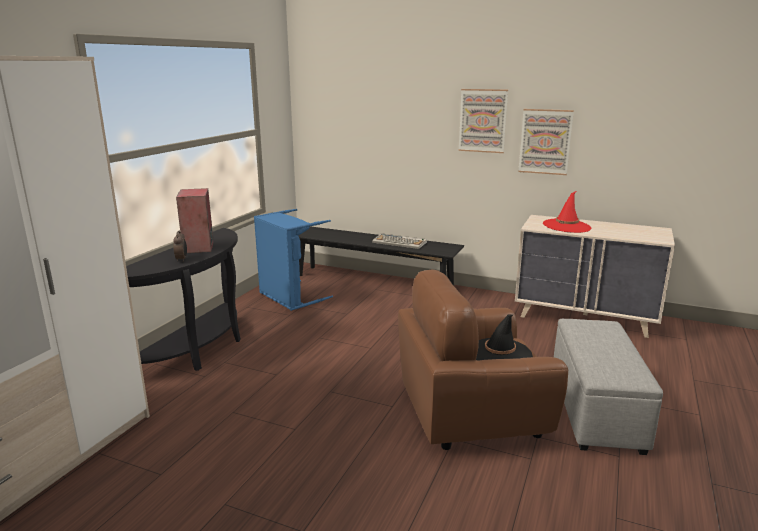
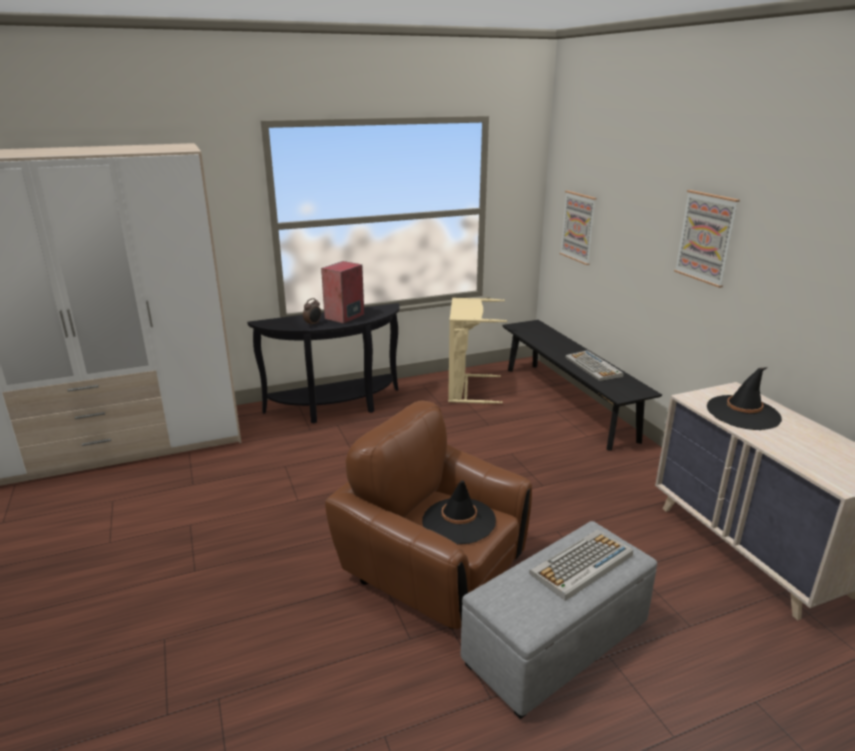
camera: 45 degrees right, 5 degrees up
(289, 297) = (466, 389): blue laundry basket -> beige laundry basket
(545, 141) = (772, 284): picture -> picture (578, 227)
(566, 226) = (743, 413): red hat -> black hat
(603, 339) = (581, 565): none -> keyboard

